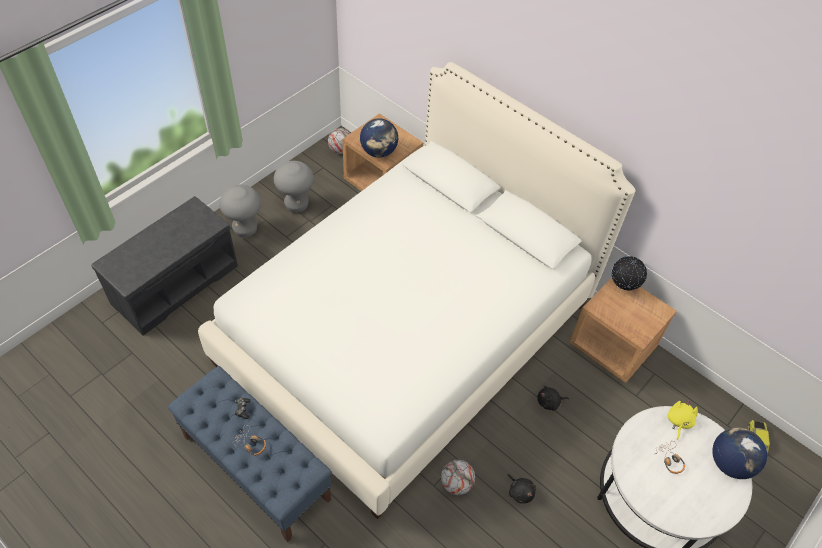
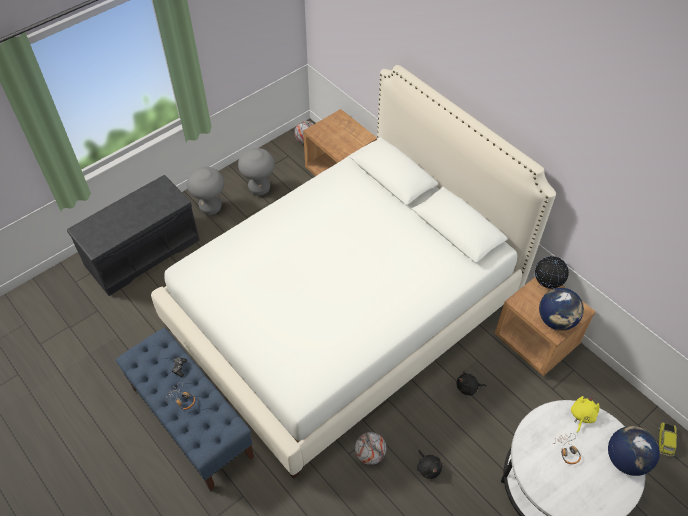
camera: 10 degrees right, 0 degrees up
(379, 152) = (335, 144): globe -> globe (556, 320)

